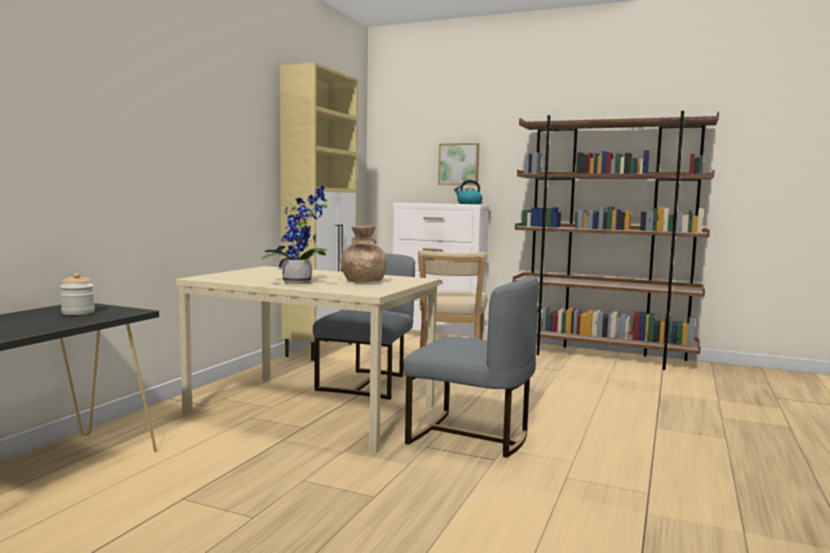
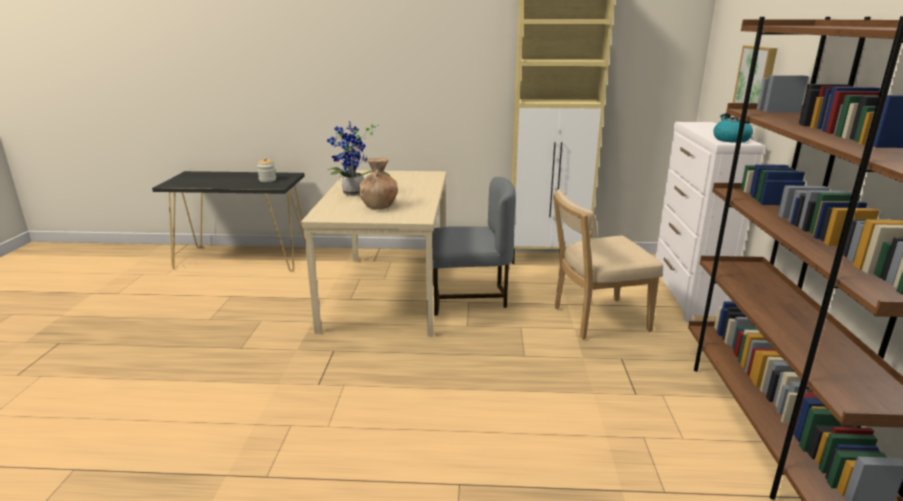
camera: 70 degrees right, 15 degrees up
(470, 436) = (365, 366): grey chair -> none

